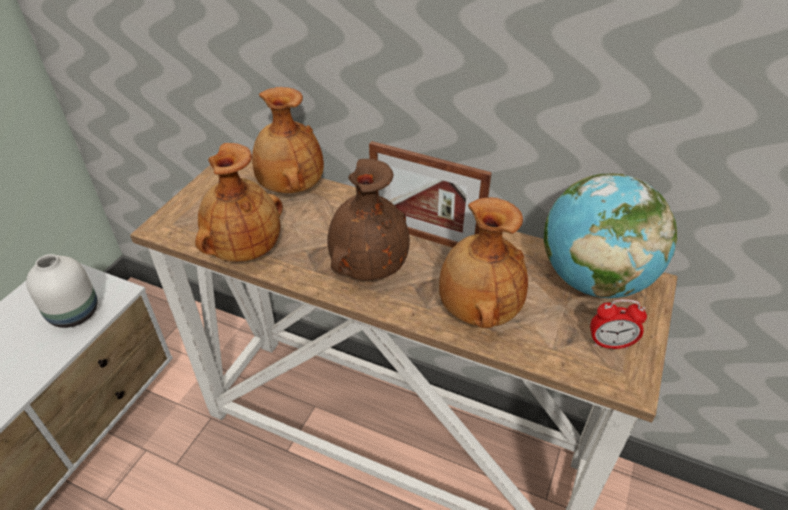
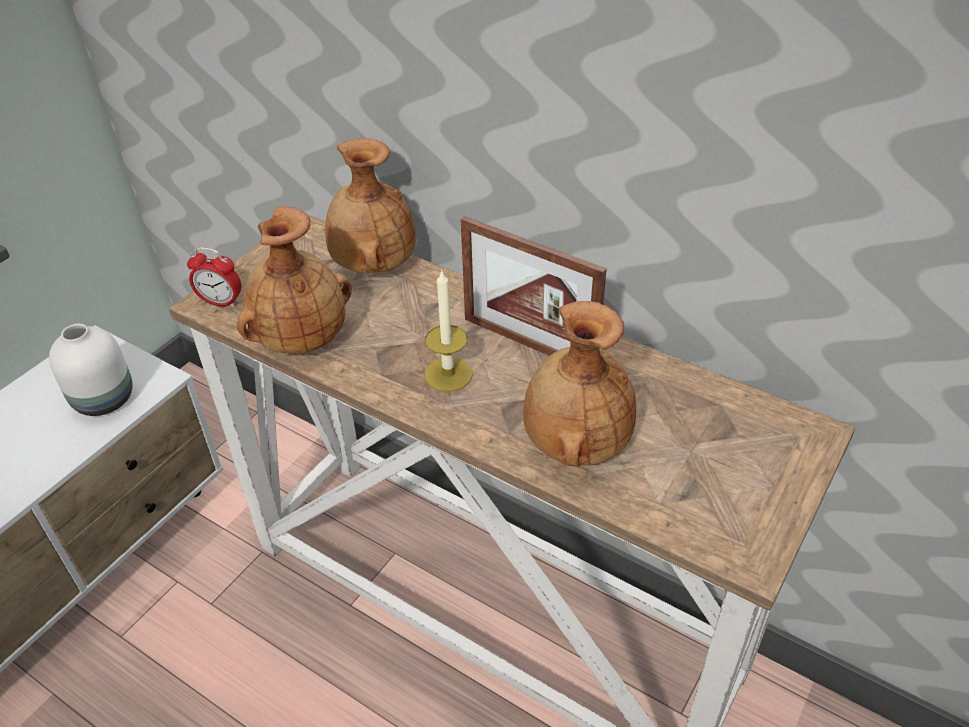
camera: 10 degrees right, 0 degrees up
(368, 266) = (448, 374): brown vase -> candle
(593, 280) = (738, 421): globe -> none
(610, 344) = (737, 505): alarm clock -> alarm clock (221, 302)

